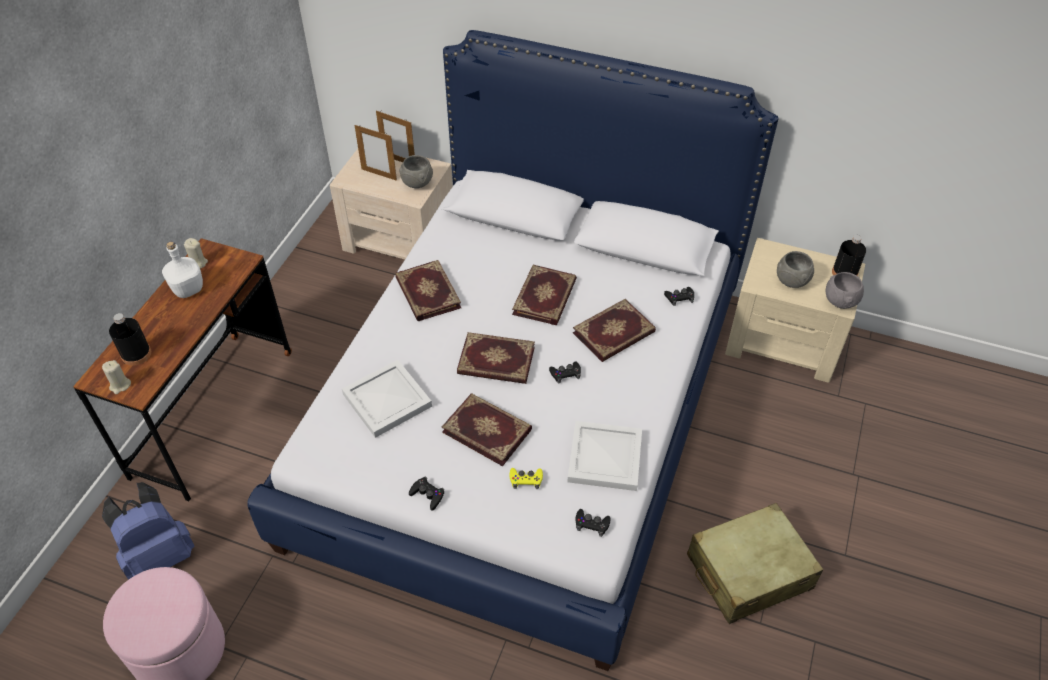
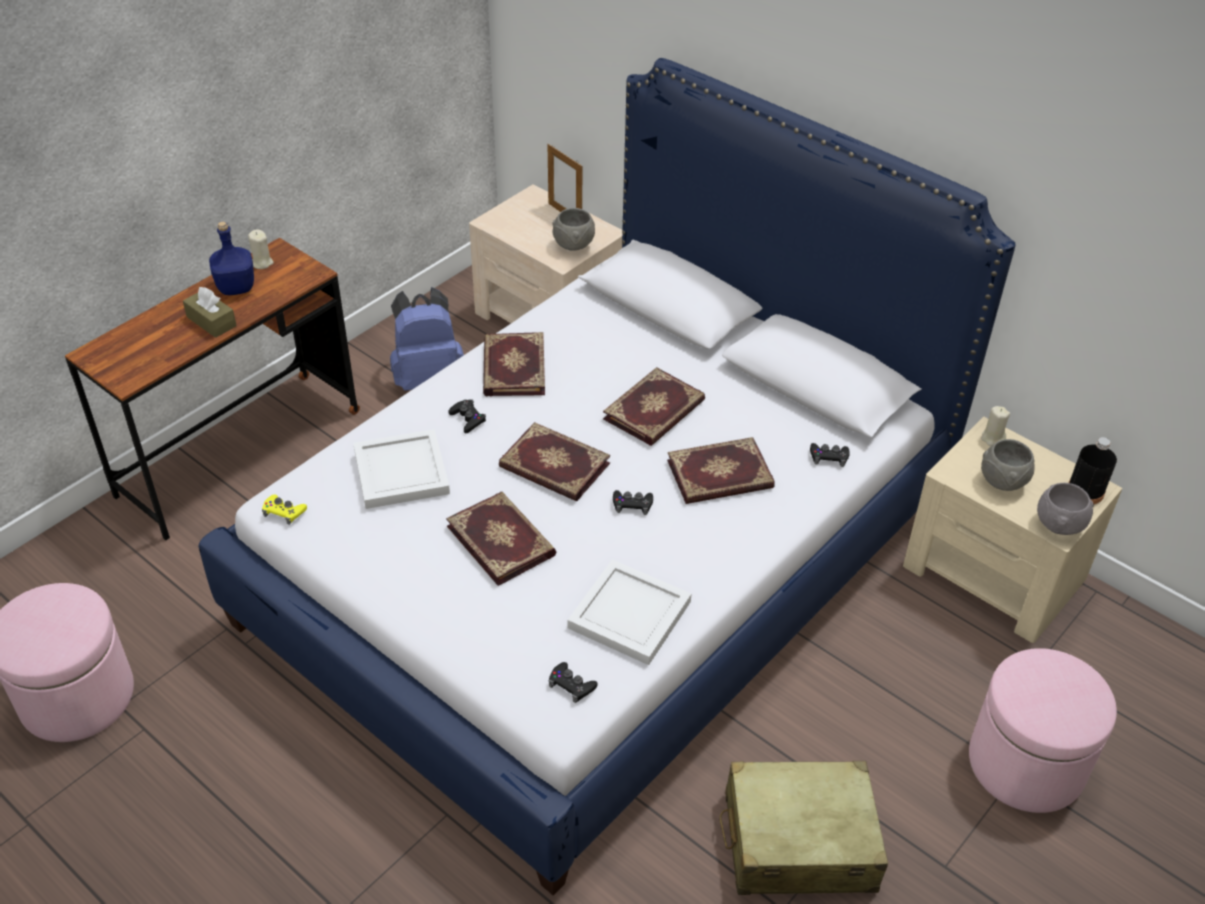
camera: 20 degrees right, 5 degrees down
(120, 385) = (112, 368): beige candle -> beige candle (992, 438)
(136, 354) = (146, 340): black bottle -> none
(159, 555) = (107, 588): blue backpack -> blue backpack (428, 378)
(182, 323) = (211, 321): none -> brown tissue box
(187, 289) = (236, 287): white bottle -> blue bottle
(379, 174) = (533, 224): picture frame -> none
(427, 495) = (393, 590): black game controller -> black game controller (468, 419)
(526, 480) = (518, 610): yellow game controller -> yellow game controller (284, 512)
(861, 467) = (1026, 763): none -> pink ottoman

